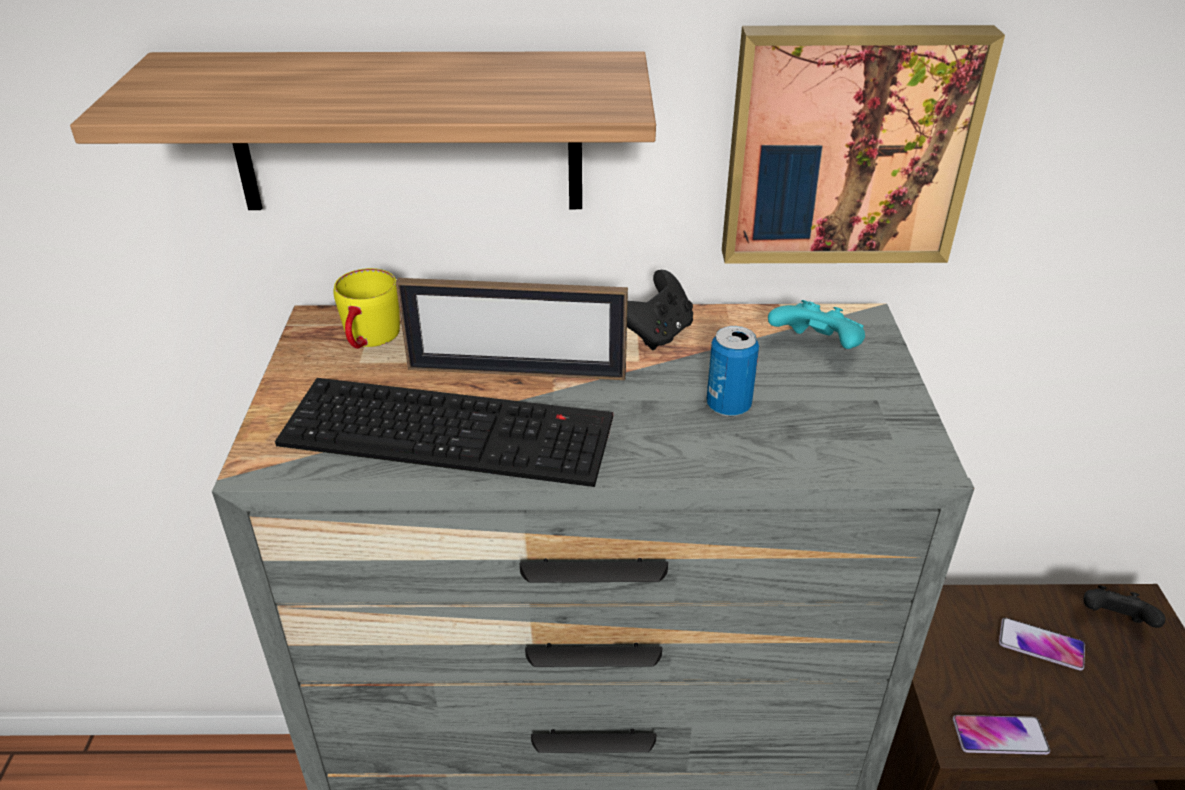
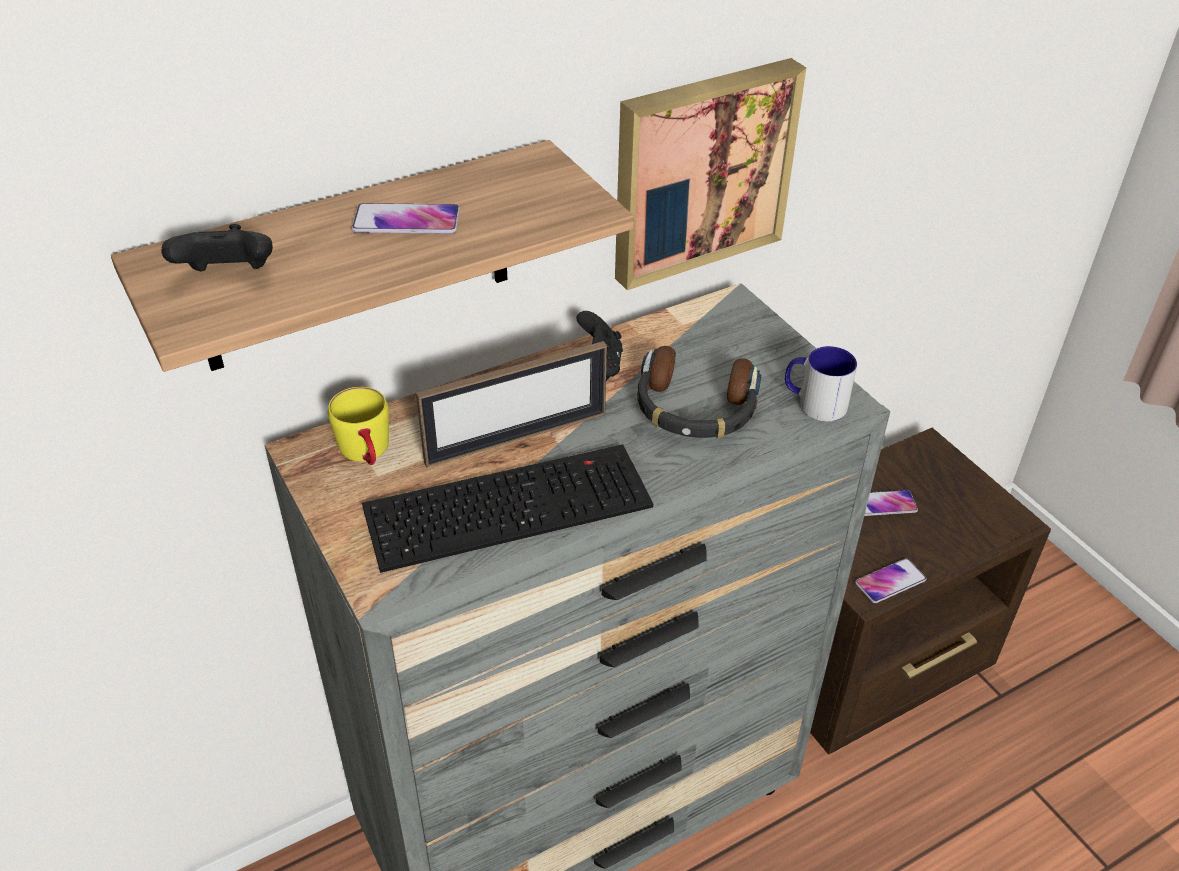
camera: 30 degrees left, 5 degrees up
(418, 80) = (406, 221): none -> phone
(728, 405) = (694, 408): can -> headphones
(816, 349) = (720, 339): turquoise game controller -> none
(877, 446) = (814, 403): none -> mug
(1113, 621) = (918, 467): black game controller -> black game controller (228, 277)

